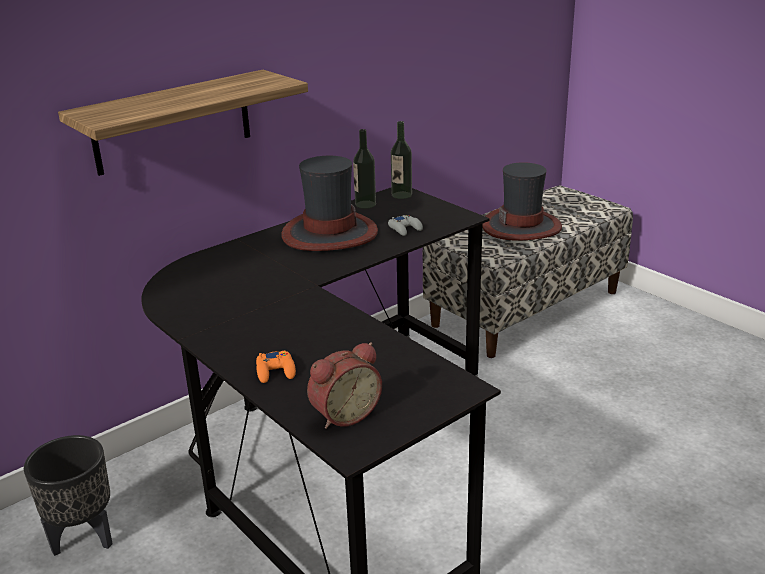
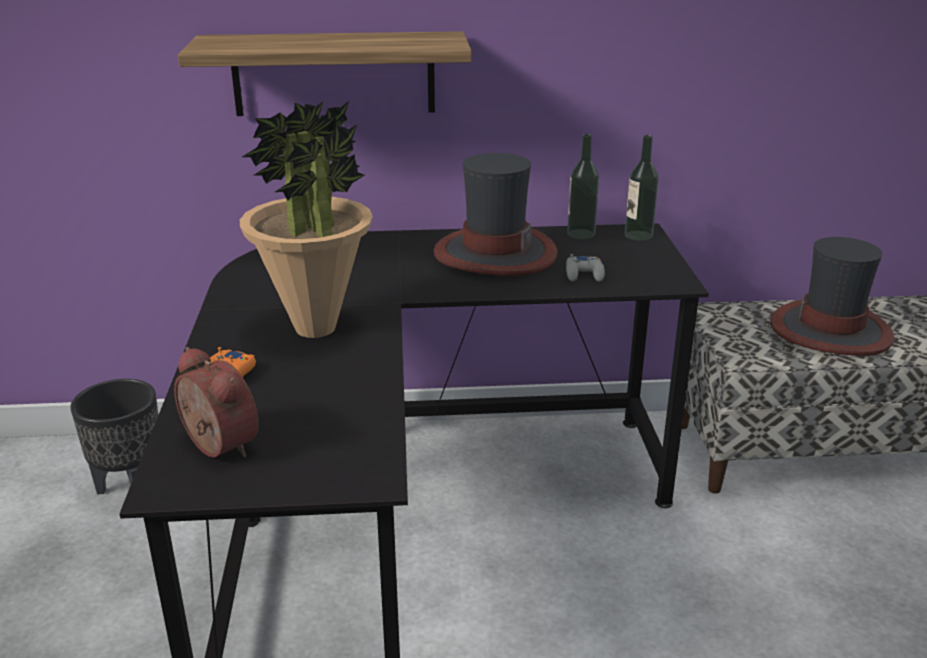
camera: 35 degrees right, 0 degrees up
(286, 320) = (316, 328): none -> potted plant
(344, 414) = (216, 447): alarm clock -> alarm clock turned 135 degrees counterclockwise

